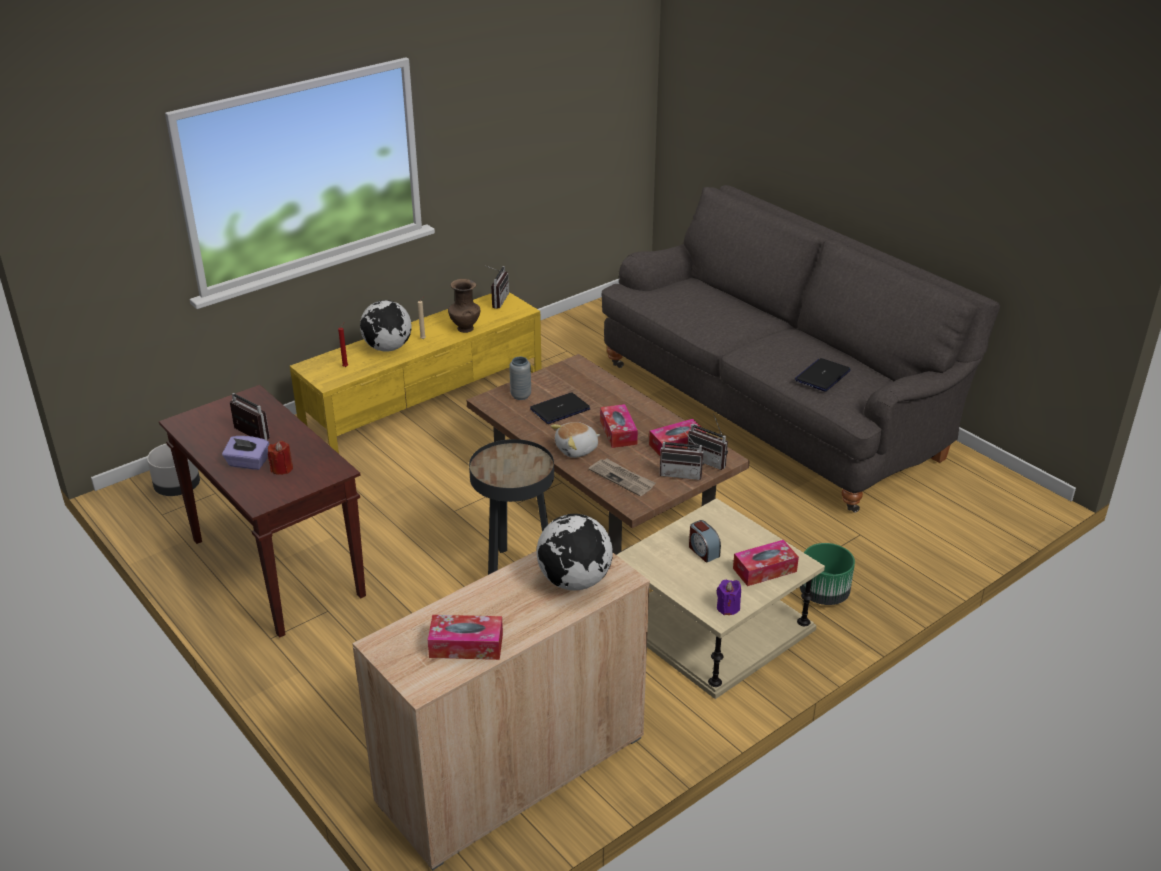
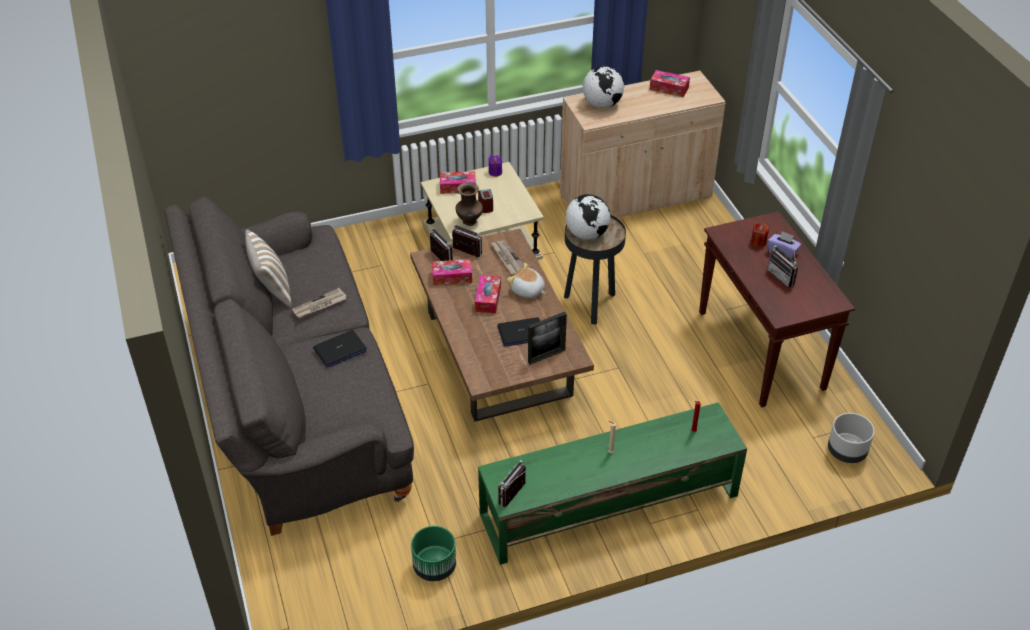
camera: 160 degrees left, 10 degrees up
(388, 348) = (648, 447): globe -> globe (587, 234)
(426, 400) = (608, 505): yellow tv stand -> green tv stand
(465, 328) = (564, 458): brown vase -> brown vase (469, 222)
(521, 396) = (546, 356): grey vase -> picture frame
(577, 450) = (527, 291): plush toy -> plush toy turned 135 degrees counterclockwise
(778, 347) = (319, 305): none -> newspaper
(822, 376) = (313, 267): laptop -> laptop (340, 350)
(824, 594) = (399, 242): green planter -> green planter (434, 566)
(842, 352) = (272, 290): none -> pillow

